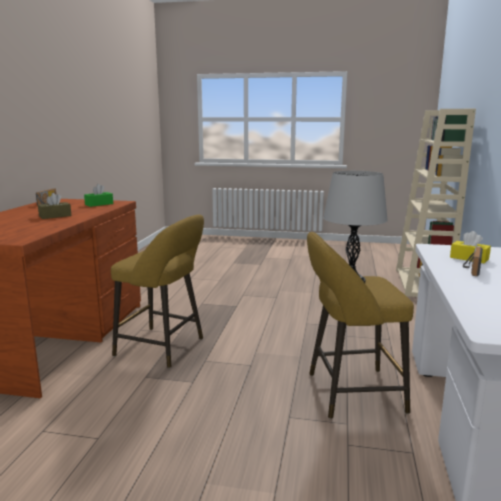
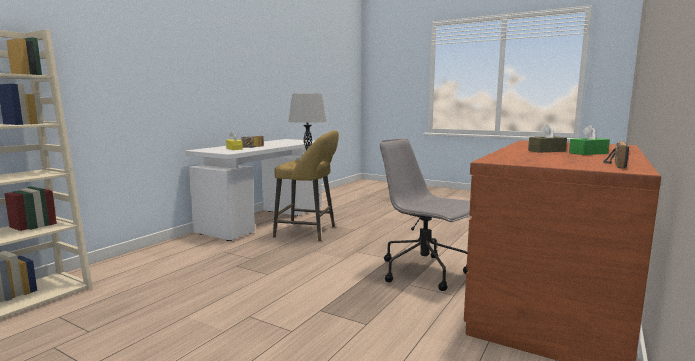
camera: 160 degrees left, 5 degrees down
(99, 204) = (522, 159): green tissue box -> green tissue box (588, 153)
(164, 348) = (425, 272): yellow stool -> grey office chair

